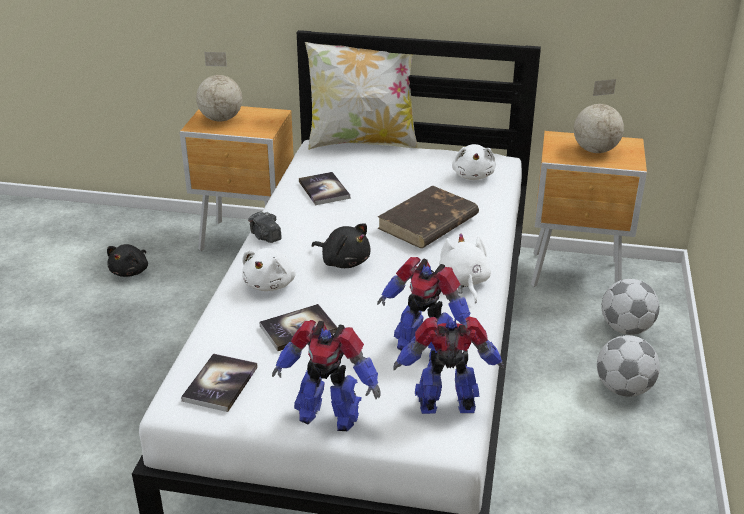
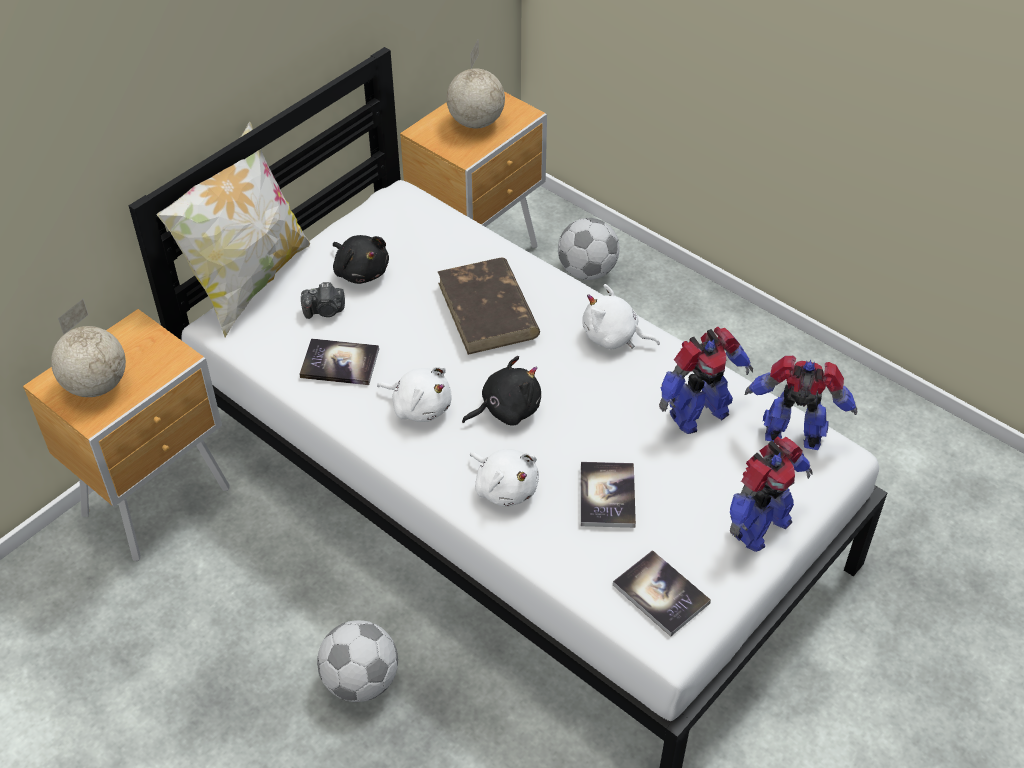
camera: 60 degrees left, 15 degrees up
(131, 271) = (118, 655): black plush toy -> black plush toy (360, 271)
(265, 236) = (402, 455): camera -> camera (325, 311)
(447, 406) = (793, 437): toy robot -> toy robot turned 75 degrees clockwise
(473, 175) = (417, 231): white plush toy -> white plush toy (419, 406)
(623, 389) = (666, 323): football -> football (360, 681)

